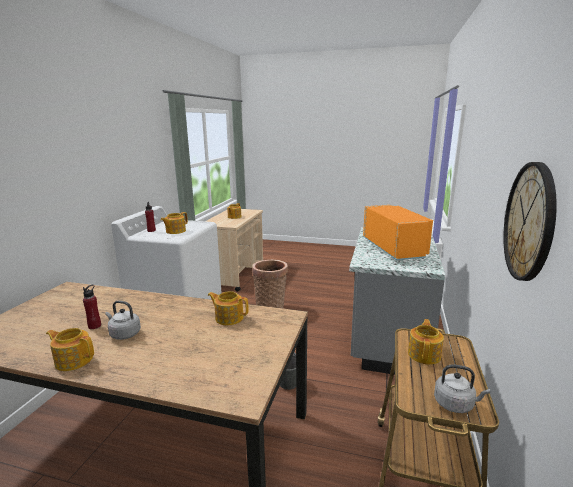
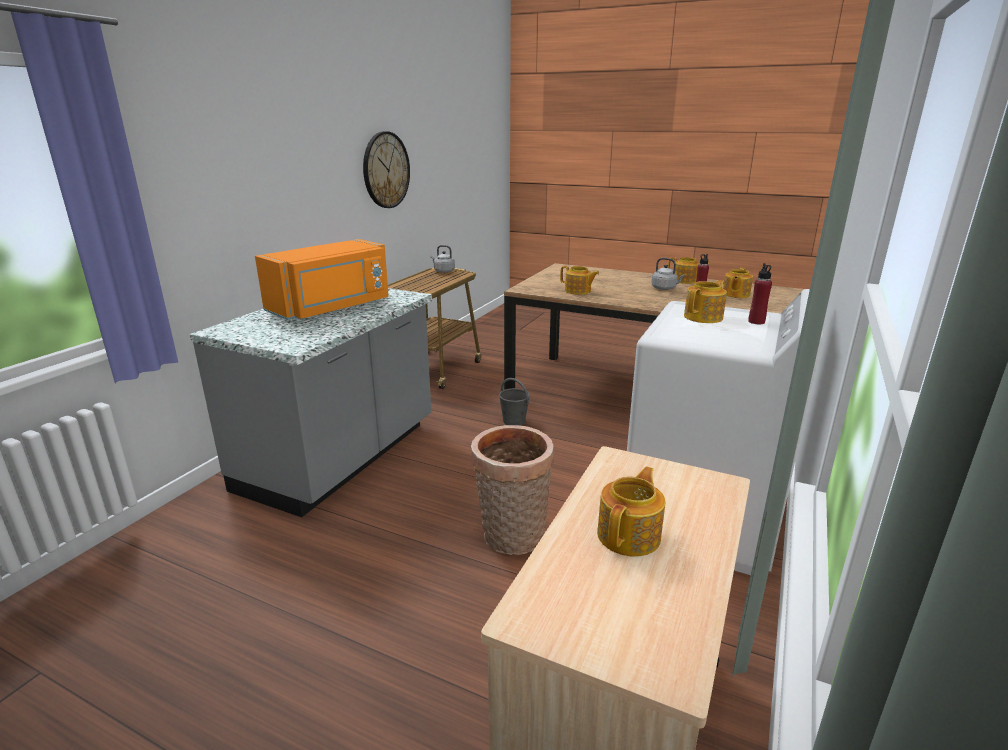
camera: 170 degrees left, 5 degrees up
(395, 248) = (332, 308): orange microwave -> orange microwave turned 135 degrees counterclockwise
(424, 354) = (429, 284): teapot -> teapot (735, 294)

